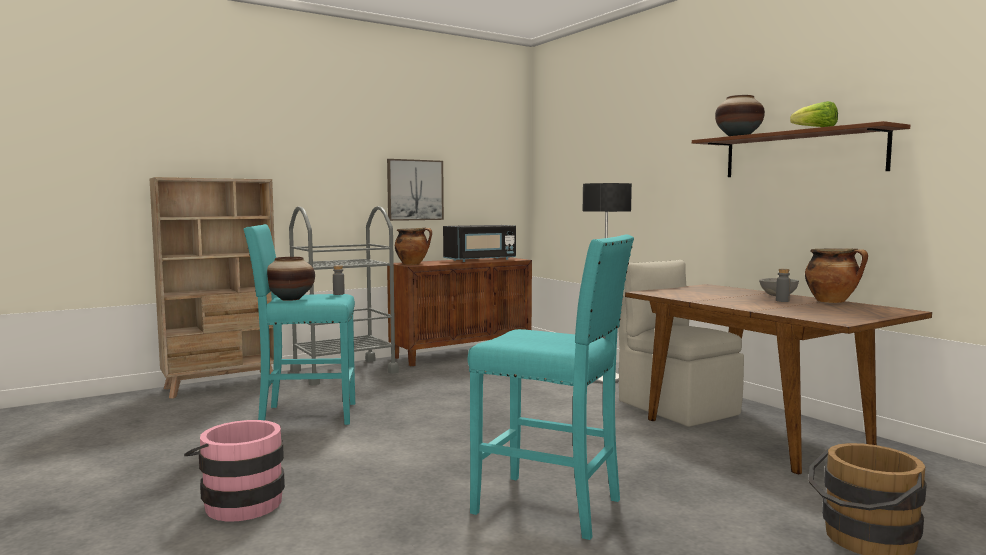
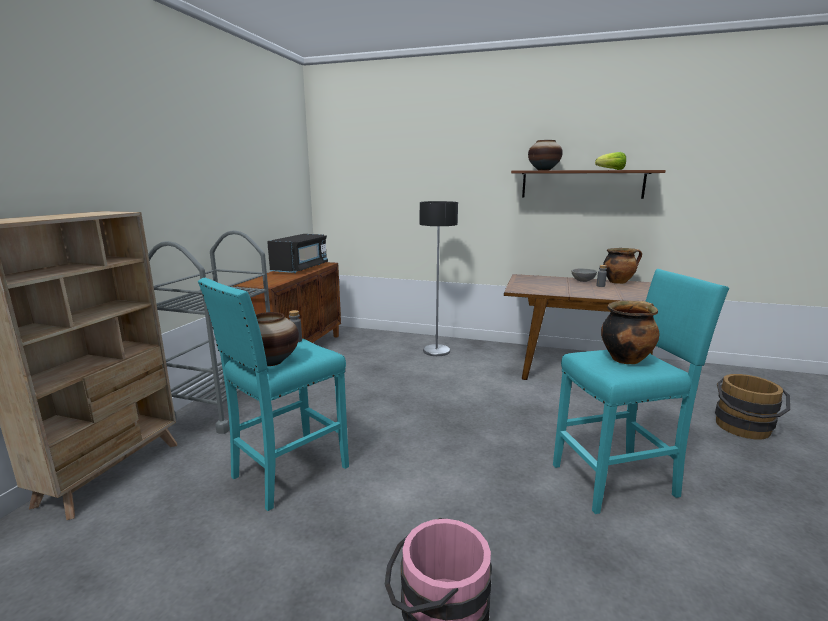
camera: 40 degrees left, 10 degrees up
(413, 264) = (261, 283): cooking pot -> cooking pot (626, 359)
(415, 190) = (239, 207): picture -> none
(675, 407) = (515, 363): beige chair -> none

